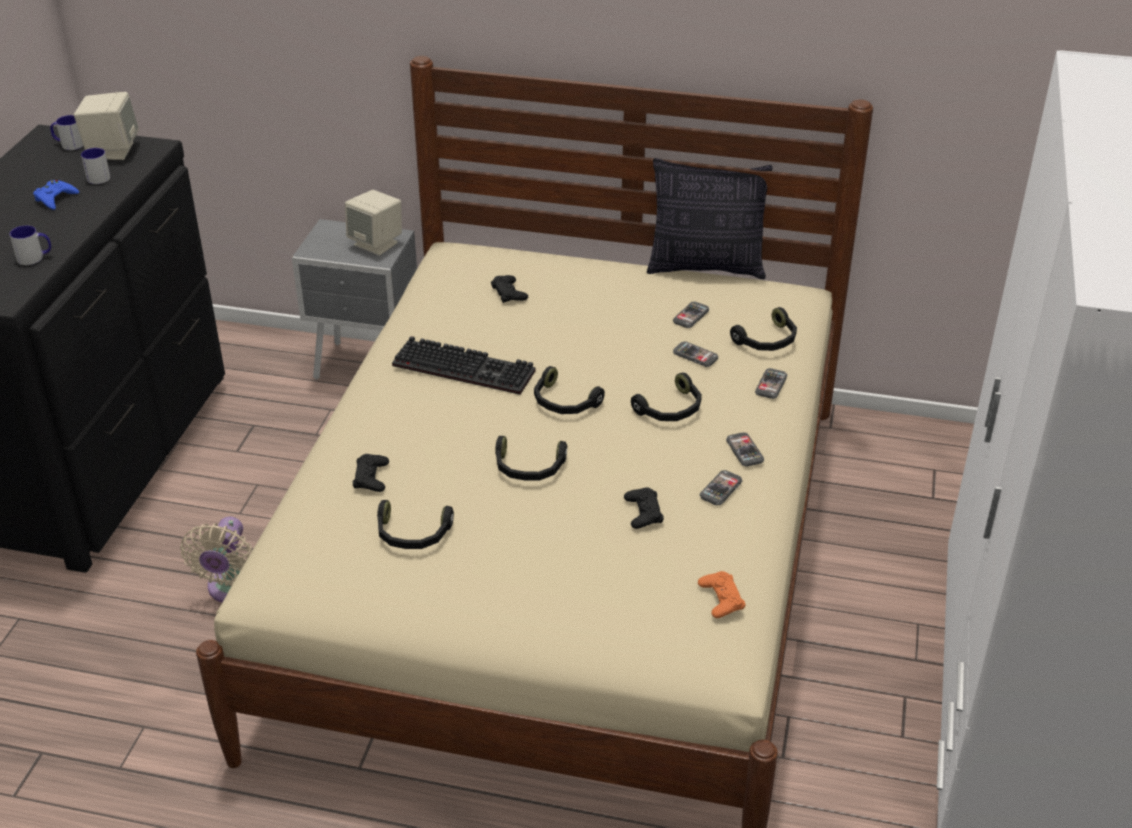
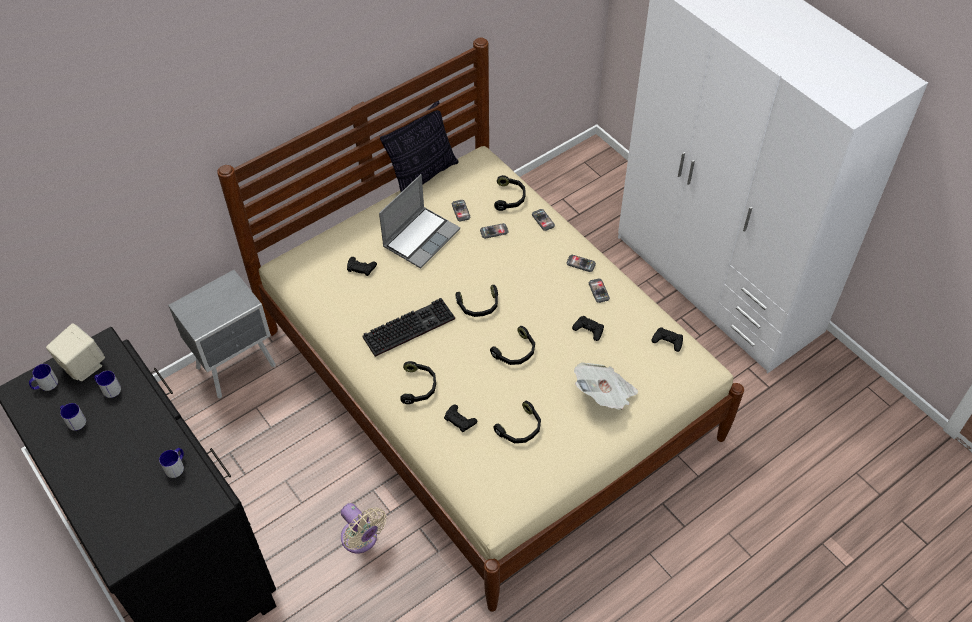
camera: 50 degrees left, 15 degrees up
(39, 178) = (74, 420): none -> mug
(55, 198) = (112, 424): blue game controller -> none
(376, 244) = (228, 294): beige speaker -> none
(554, 583) = (605, 395): none -> newspaper
(609, 309) = (421, 237): none -> laptop
(671, 409) = (526, 269): black headphones -> black headphones (419, 386)
(721, 599) = (667, 341): orange game controller -> black game controller

